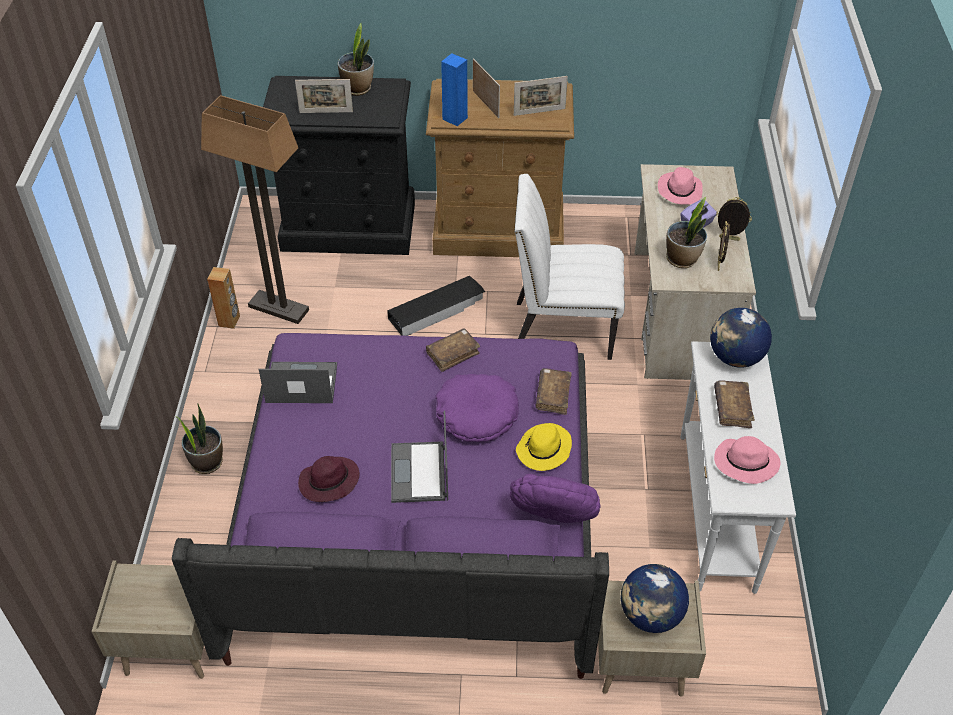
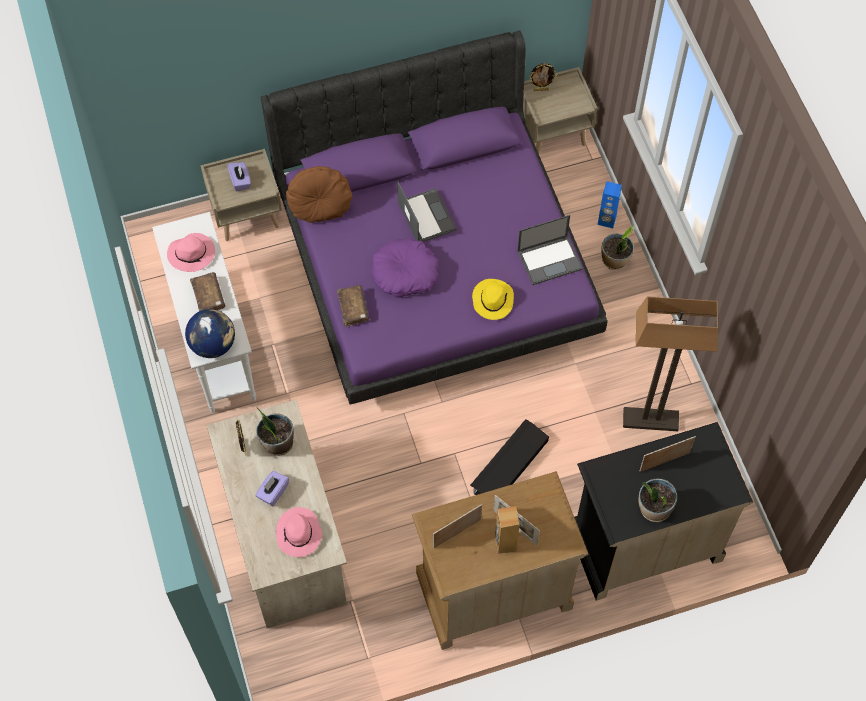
camera: 160 degrees right, 15 degrees up
(229, 321) = (684, 392): brown speaker -> brown speaker (505, 543)
(328, 482) = (486, 191): purple hat -> none
(453, 353) = (446, 322): brown book -> none
(455, 118) = (536, 495): blue speaker -> blue speaker (606, 221)
(544, 450) = (344, 261): yellow hat -> yellow hat (492, 300)
(552, 522) = (321, 210): purple pillow -> brown pillow
(564, 329) = (385, 481): white chair -> none
(650, 615) = (240, 181): globe -> purple tissue box
(729, 239) = (240, 482): picture frame -> picture frame (541, 89)

